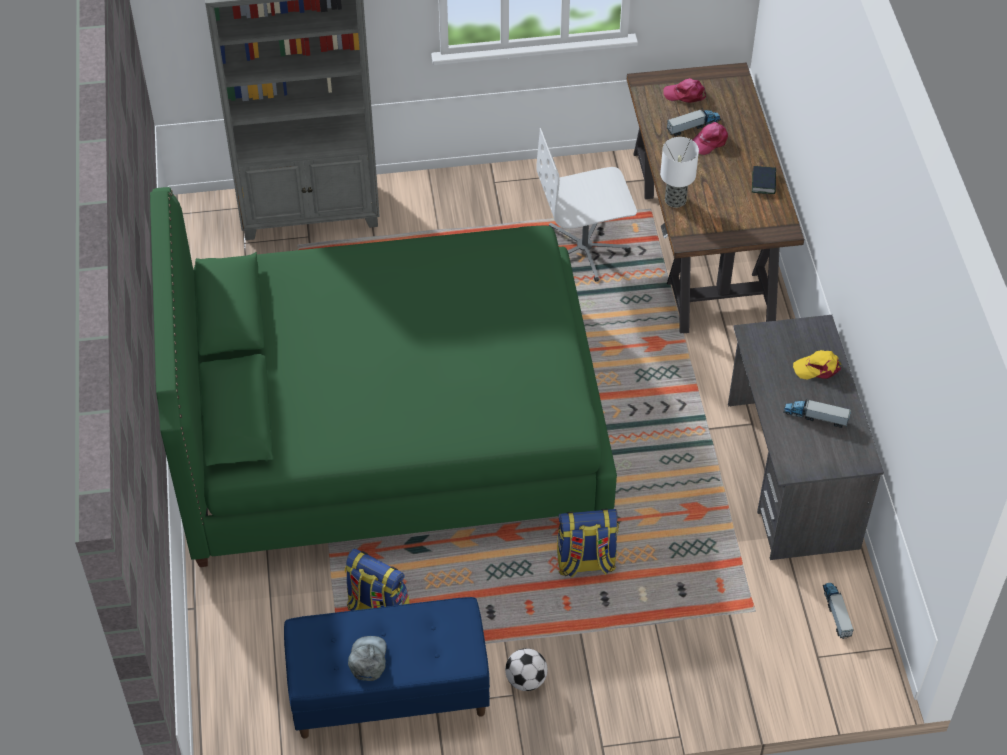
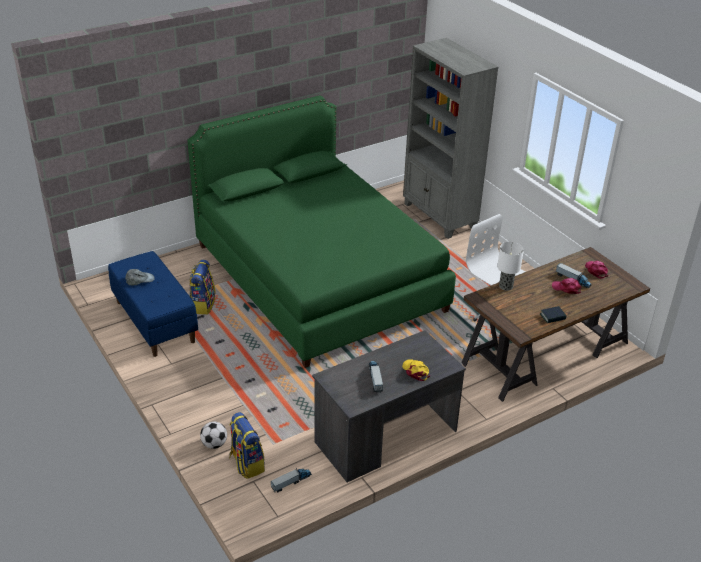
camera: 65 degrees right, 15 degrees down
(526, 680) = (182, 365): football -> football (214, 444)
(585, 562) = (270, 367): backpack -> backpack (246, 463)

